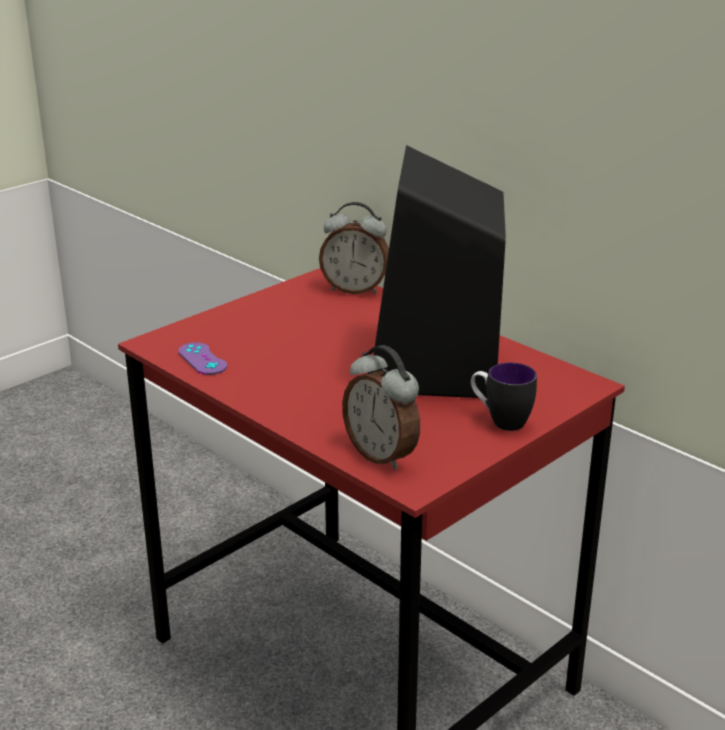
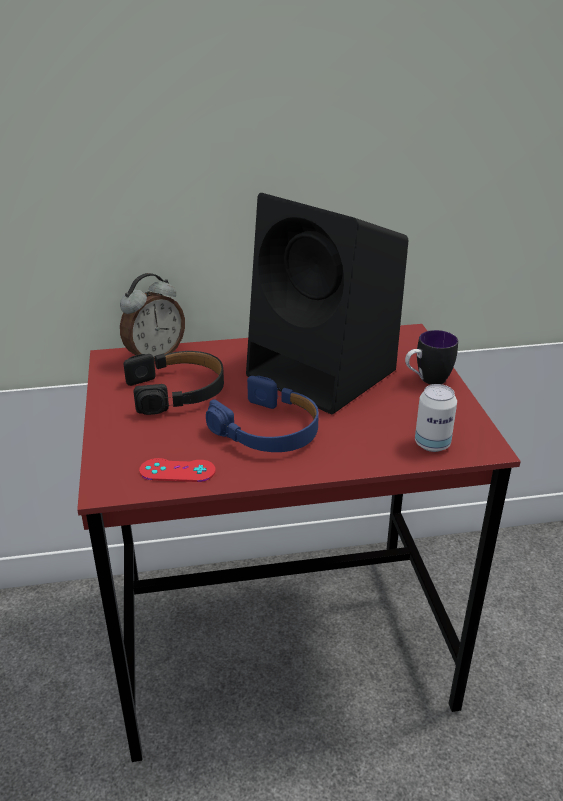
camera: 55 degrees left, 5 degrees up
(202, 359) = (177, 471): purple game controller -> red game controller
(305, 374) = (268, 430): none -> blue headphones
(313, 318) = (177, 391): none -> black headphones
(382, 455) = (432, 444): alarm clock -> can

